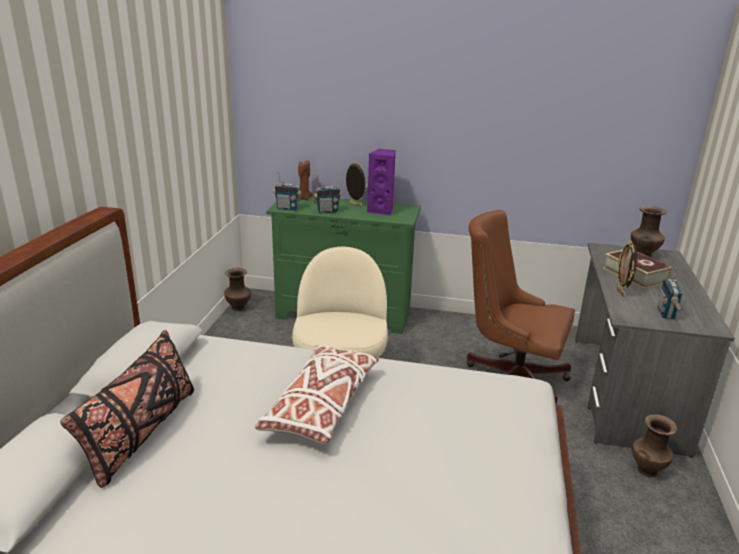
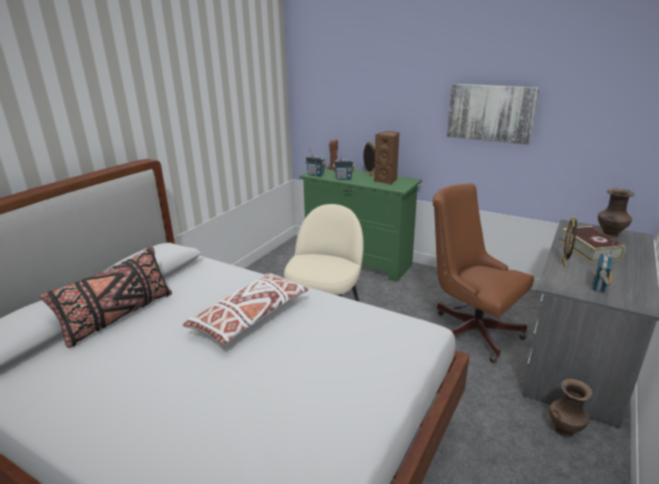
camera: 20 degrees right, 0 degrees up
(239, 308) = (284, 248): brown vase -> none
(382, 210) = (387, 181): purple speaker -> brown speaker
(502, 125) = (490, 113): none -> picture

